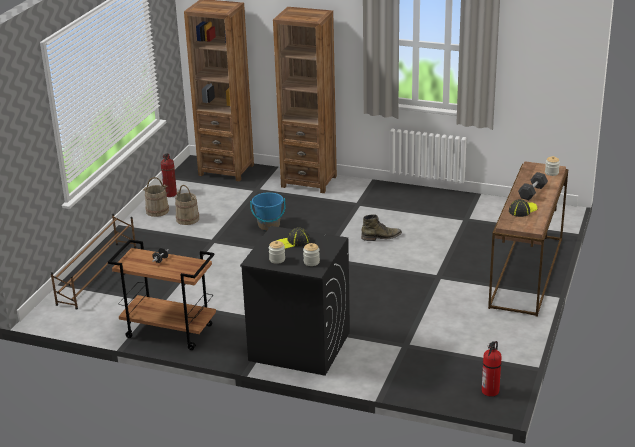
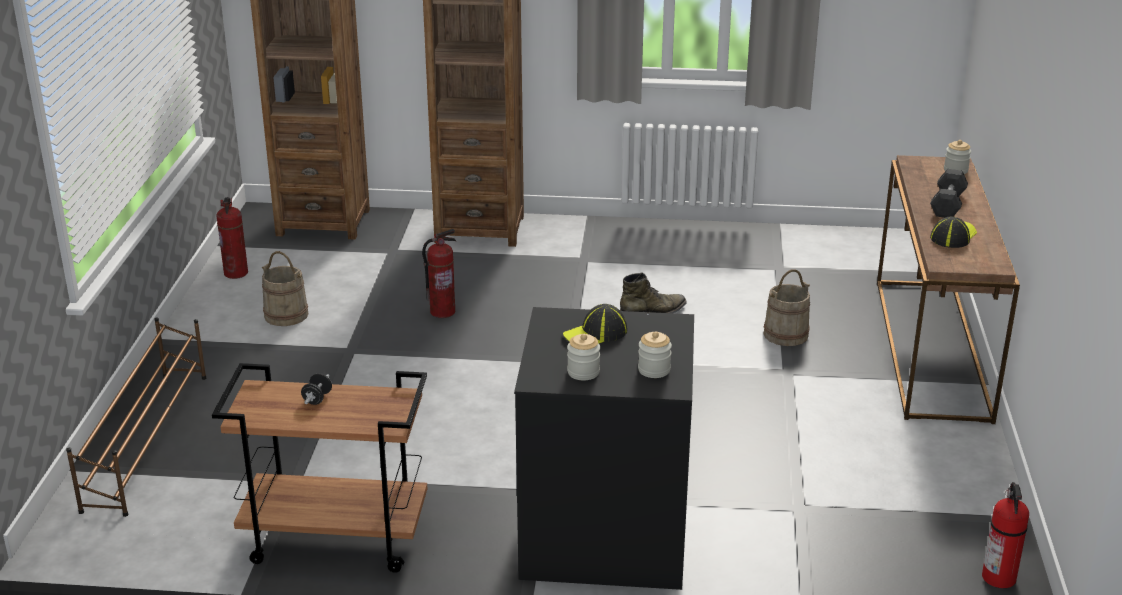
camera: 15 degrees left, 0 degrees up
(157, 211) = (222, 306): beige bucket -> beige bucket (786, 334)
(269, 225) = (442, 312): blue bucket -> fire extinguisher

